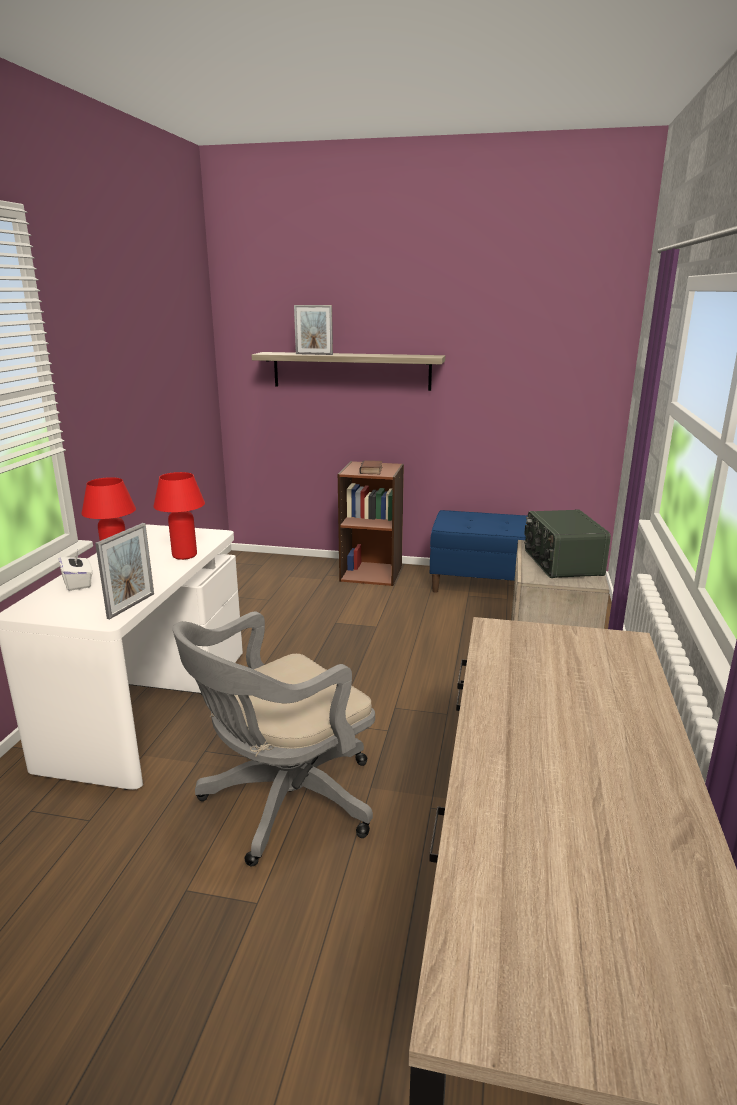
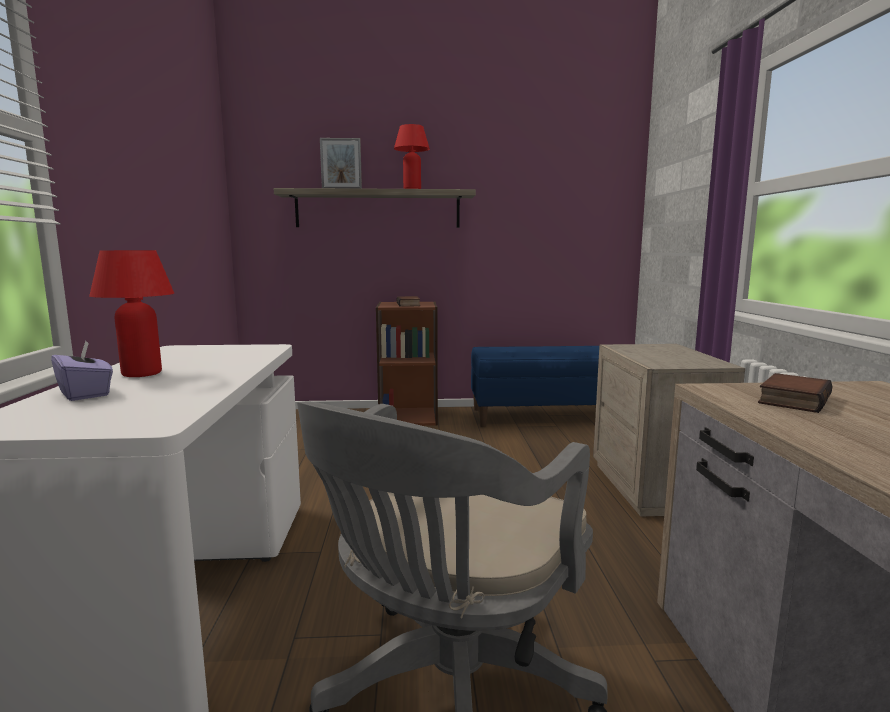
camera: 15 degrees left, 10 degrees down
(78, 583) = (85, 393): white tissue box -> purple tissue box
(131, 606) = (188, 408): picture frame -> none
(184, 555) = (241, 363): red table lamp -> red table lamp (412, 189)
(532, 646) = (791, 399): none -> book
(561, 563) = (667, 355): radio -> none

